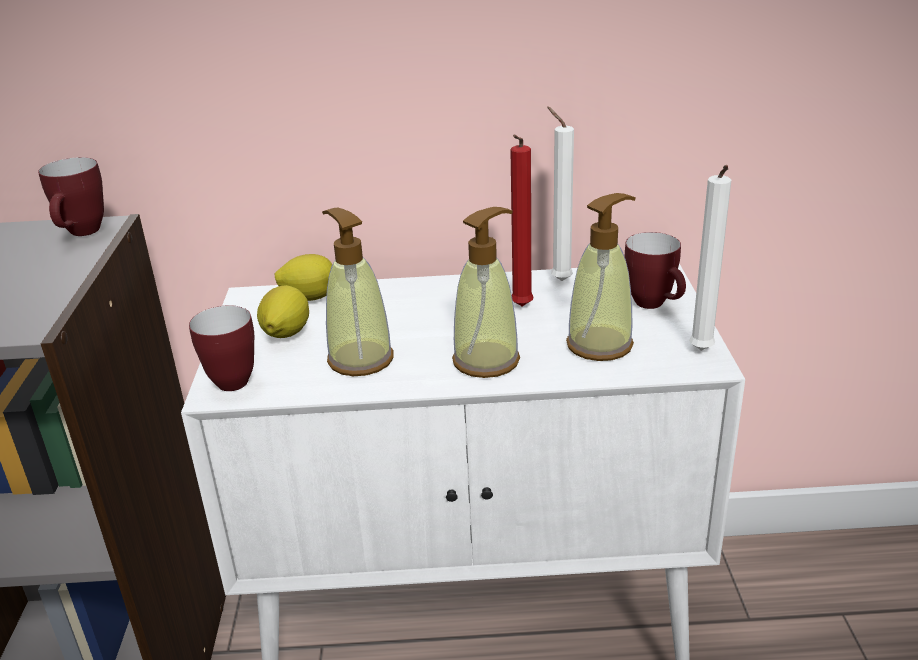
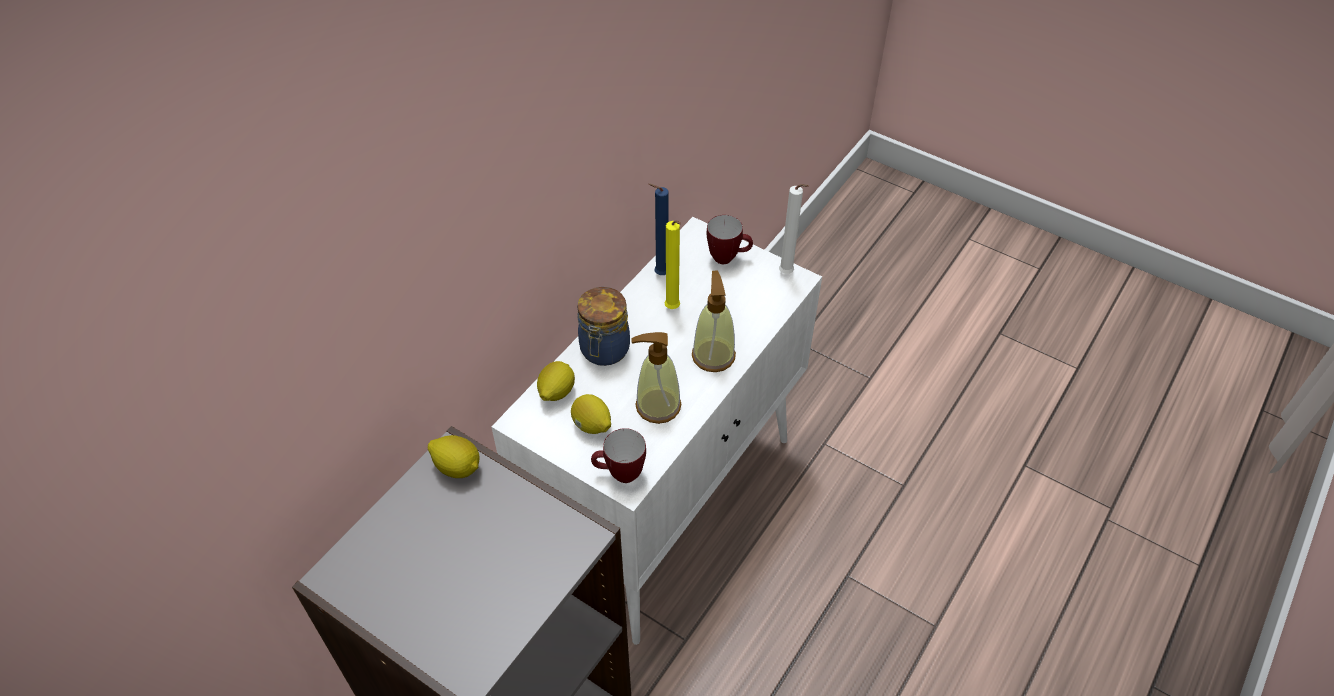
camera: 55 degrees left, 20 degrees up
(82, 234) = (458, 467): mug -> lemon
(401, 297) = (604, 351): none -> jar
(520, 308) = (673, 309): red candle -> yellow candle
(558, 280) = (659, 274): white candle -> blue candle
(600, 344) = (743, 304): soap dispenser -> none

